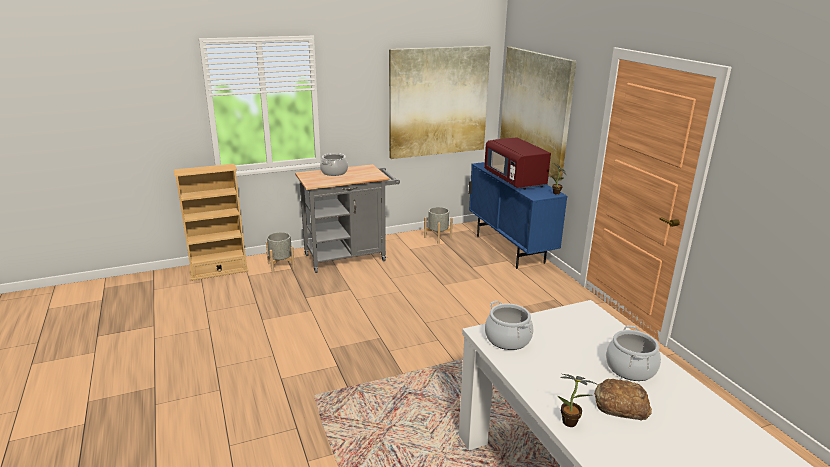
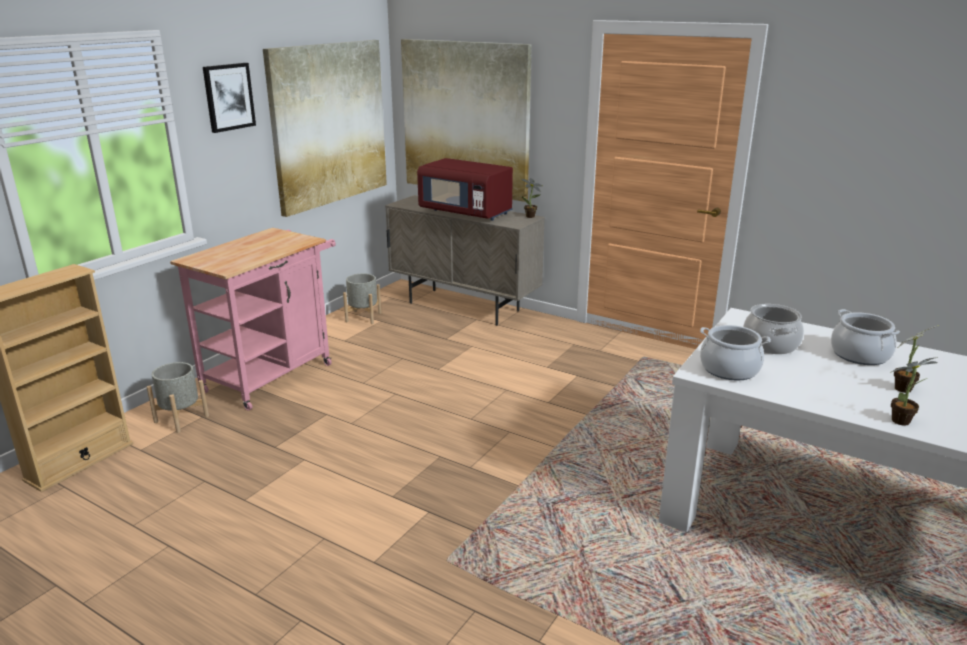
camera: 35 degrees left, 0 degrees up
(334, 172) = (234, 248): cooking pot -> cooking pot (771, 344)
(350, 257) = (274, 374): grey cart -> pink cart
(358, 78) = (228, 97): none -> picture
(509, 249) = (464, 307): blue cabinet -> beige cabinet
(620, 404) = (904, 388): bread -> potted plant

